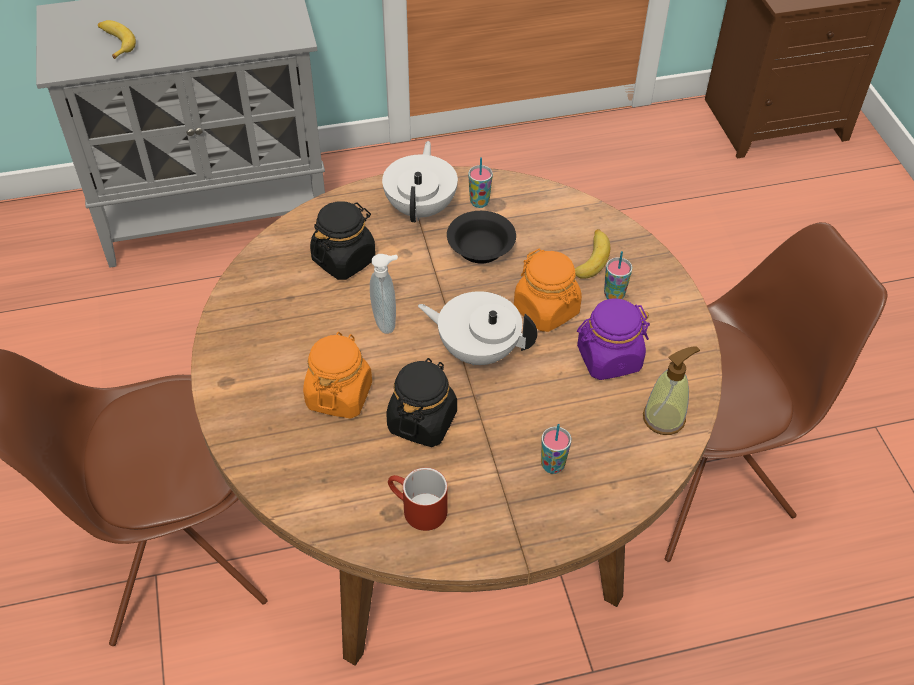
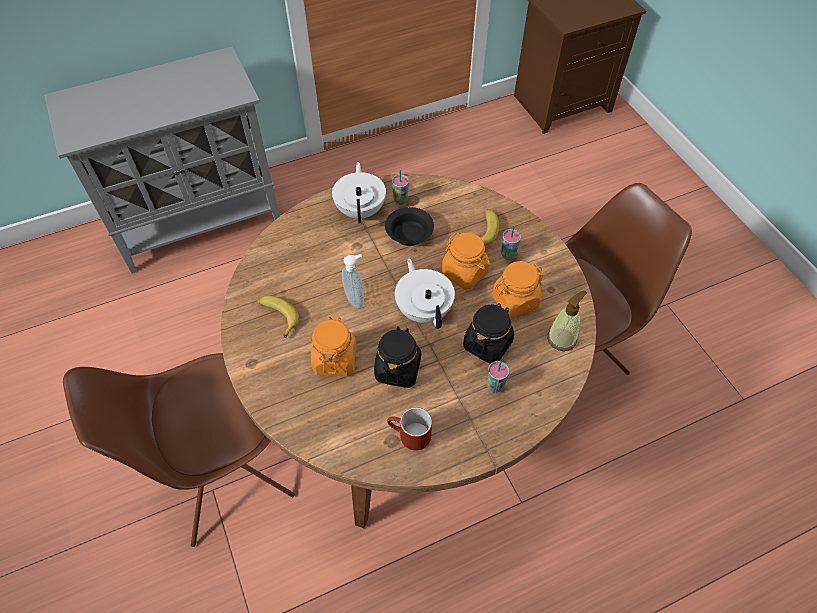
camera: 10 degrees left, 5 degrees up
(115, 43) = (110, 116): banana -> banana (278, 316)
(344, 259) = (315, 257): black jar -> black jar (487, 344)
(477, 349) = (424, 309): white teapot -> white teapot turned 60 degrees clockwise
(608, 358) = (515, 301): purple jar -> orange jar

